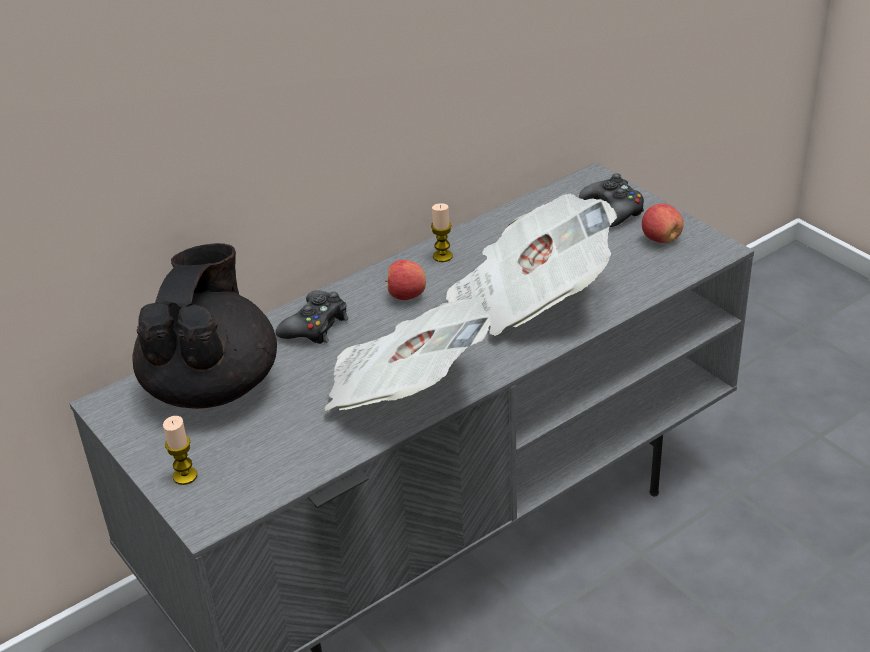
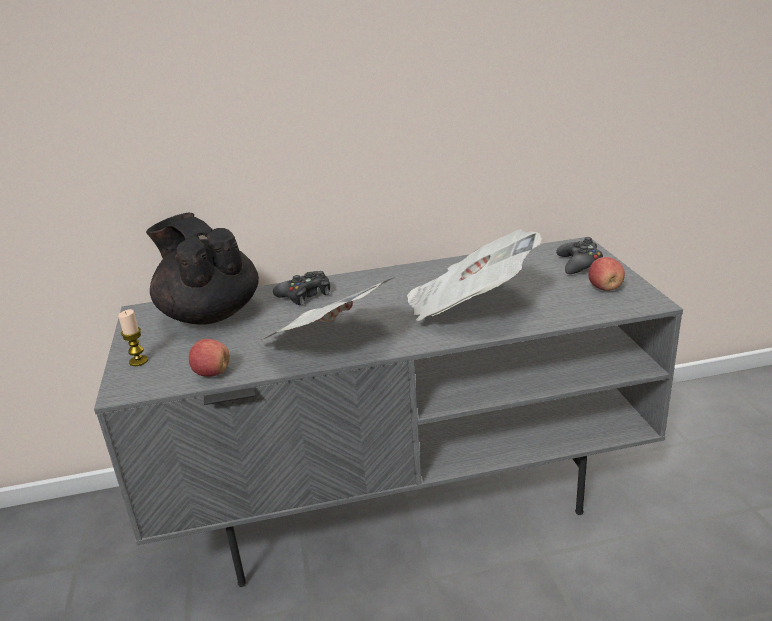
camera: 25 degrees right, 10 degrees down
(213, 385) = (210, 314): black teapot -> black teapot turned 75 degrees counterclockwise
(406, 295) = (381, 289): apple -> apple (212, 373)
(442, 256) = (427, 271): candle -> none

